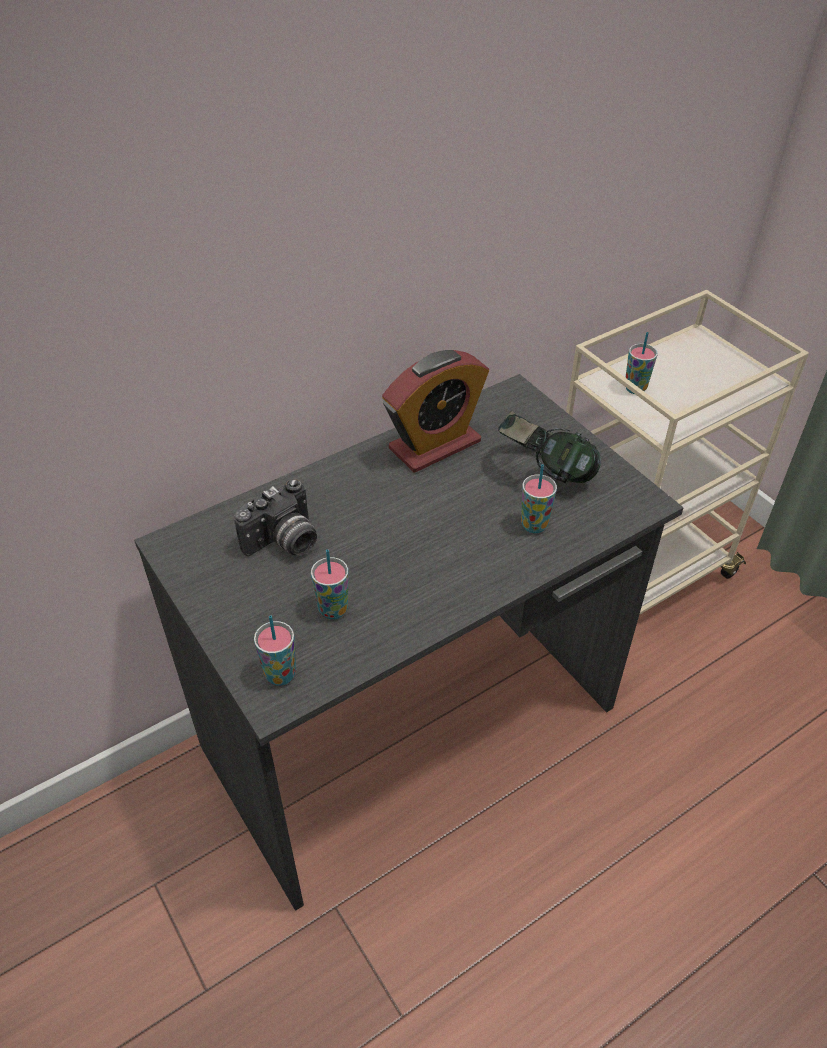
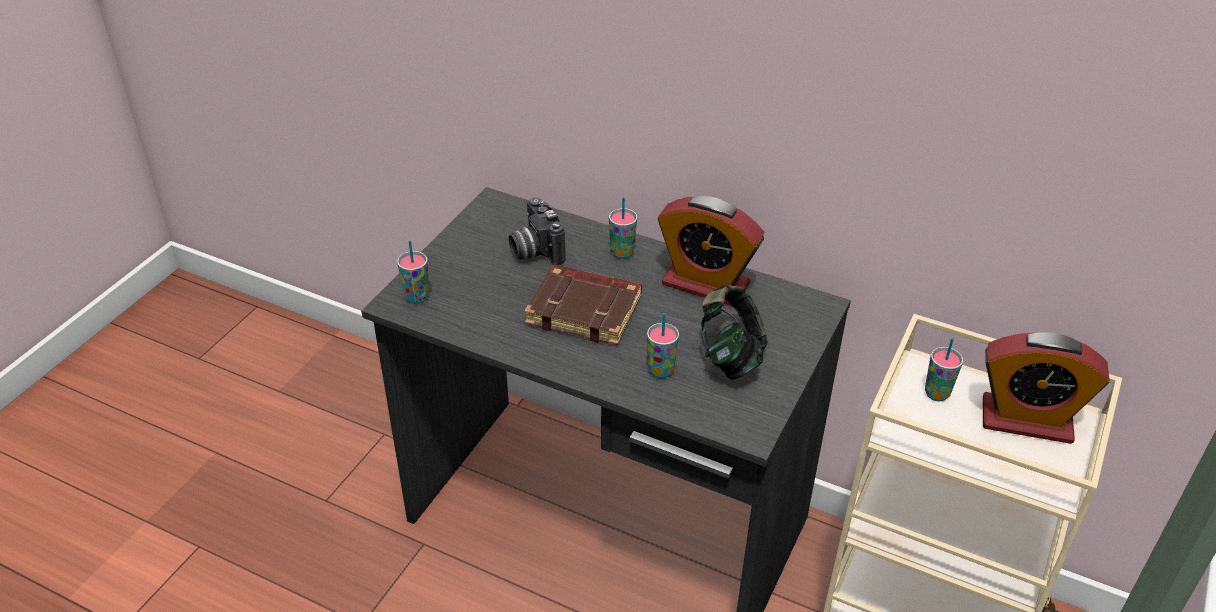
camera: 60 degrees right, 5 degrees down
(284, 543) = (534, 250): camera -> camera turned 45 degrees clockwise
(333, 609) = (490, 298): cup -> cup (622, 253)
(410, 541) = (586, 310): none -> brown book
(688, 361) = (1026, 420): none -> alarm clock

